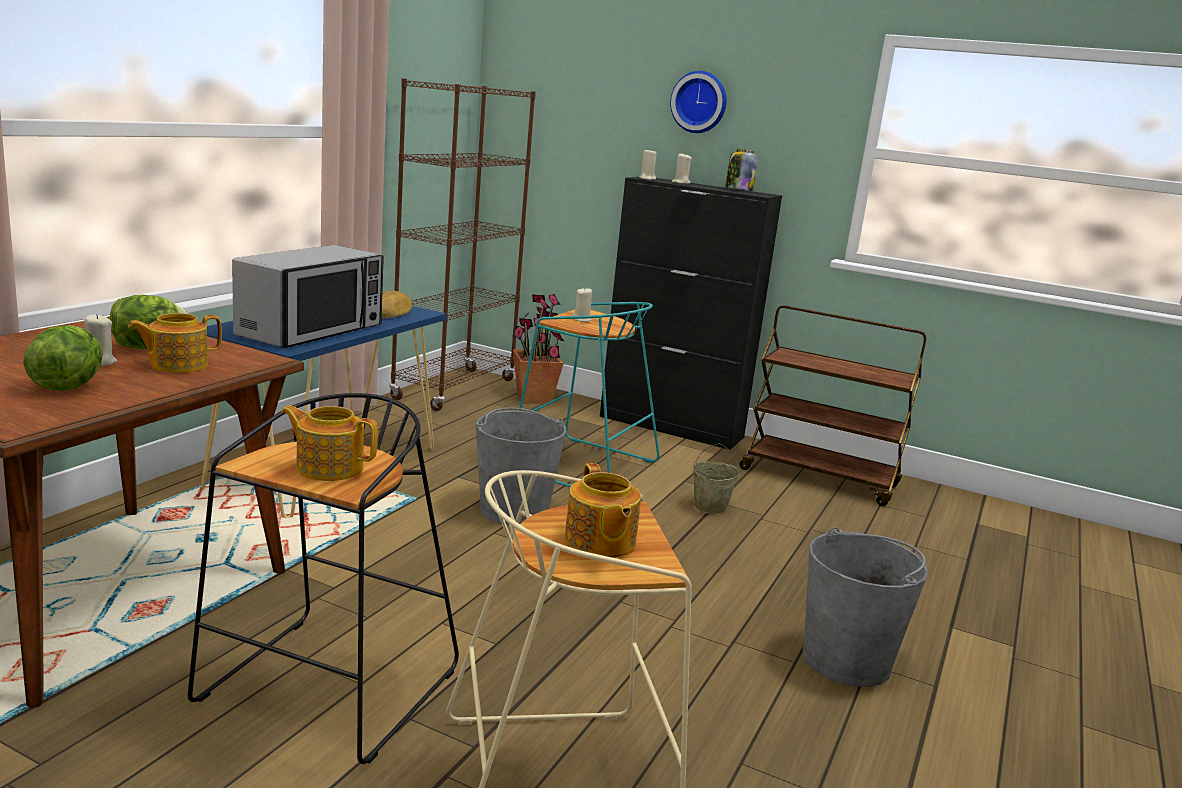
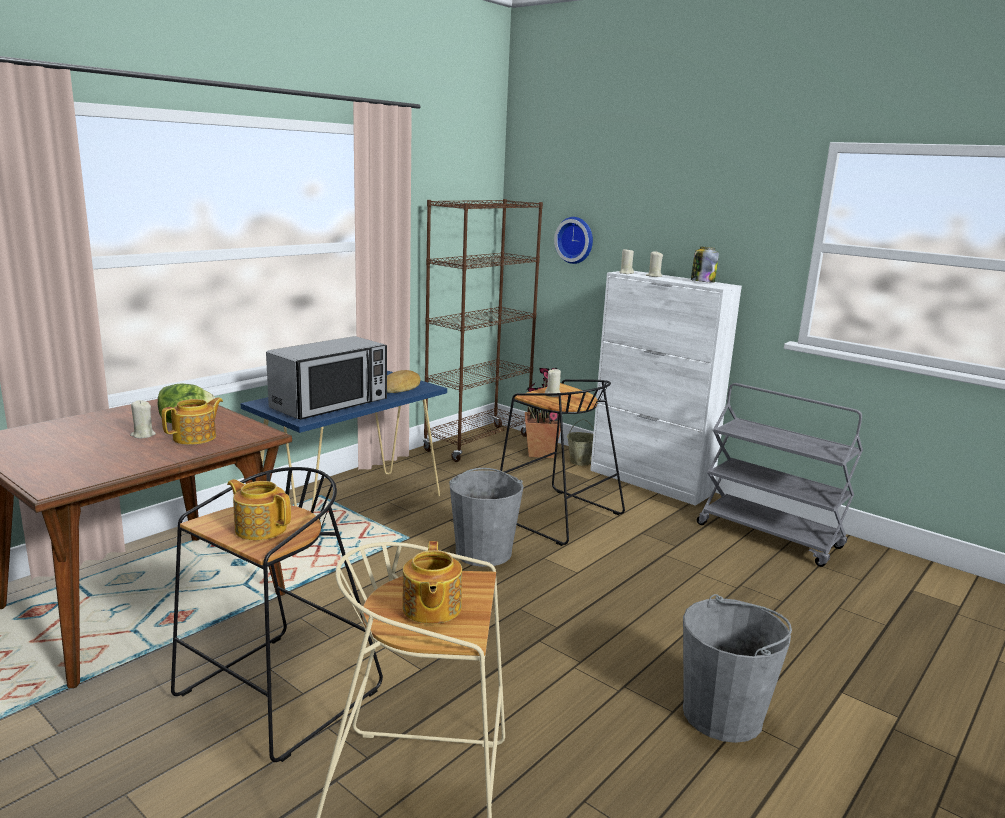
camera: 15 degrees right, 0 degrees up
(68, 386) = (109, 455): lettuce -> none
(177, 365) = (196, 437): teapot -> teapot turned 150 degrees clockwise
(581, 467) = (556, 516): turquoise stool -> black stool
(671, 427) = (650, 482): black cabinet -> white cabinet
(700, 102) = (672, 207): wall clock -> wall clock (575, 240)
(711, 507) = (655, 558): beige bucket -> beige bucket (581, 461)
(820, 478) = (770, 536): brown cart -> grey cart

